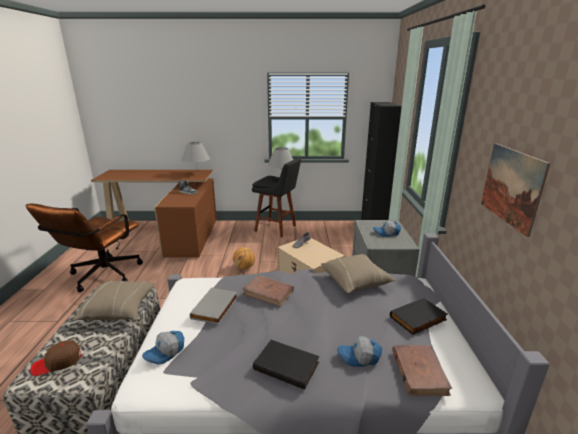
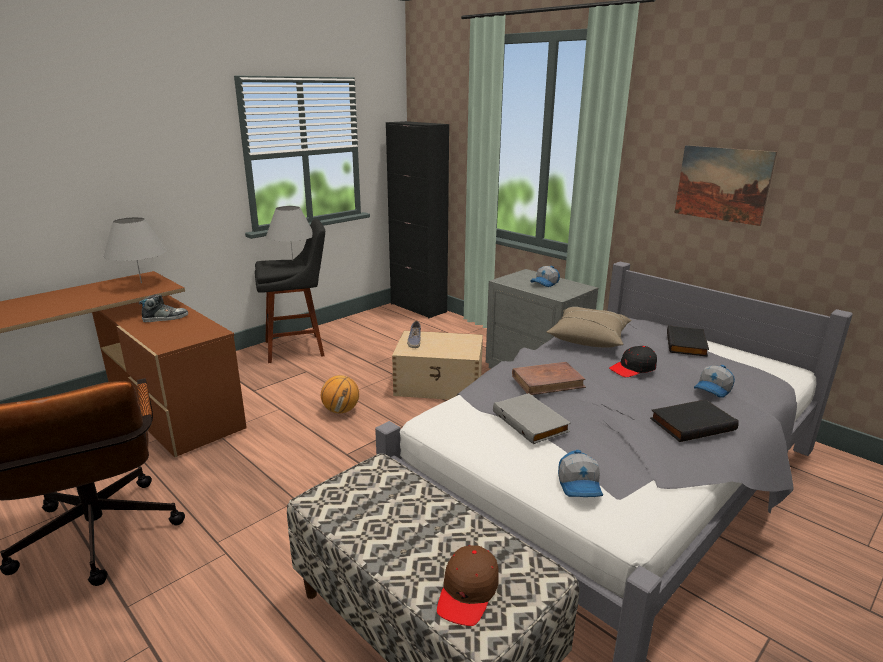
camera: 45 degrees left, 0 degrees up
(119, 309) = (397, 498): beige pillow -> none
(333, 312) = (633, 368): none -> black cap
(419, 372) = (757, 377): brown book -> none

